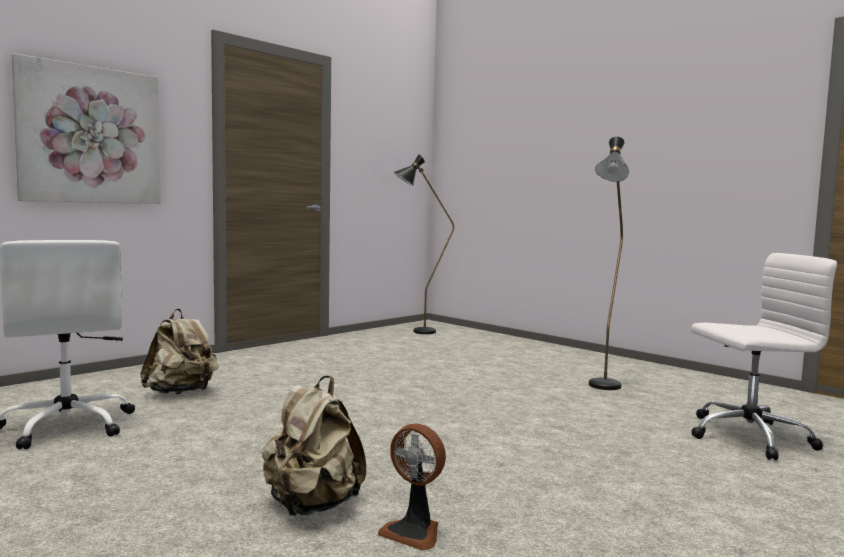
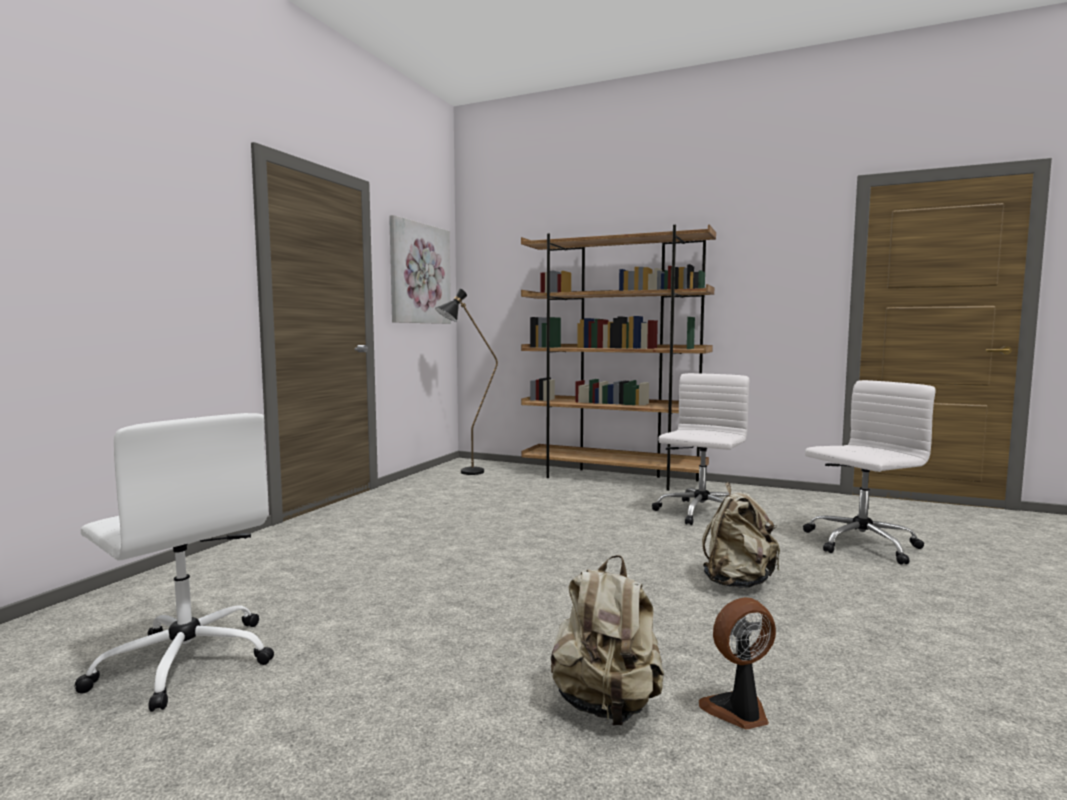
camera: 20 degrees left, 0 degrees up
(90, 135) = (120, 269): picture -> picture (420, 273)
(181, 392) = (289, 585): beige backpack -> beige backpack (737, 582)
(414, 532) = (738, 712): fan -> fan turned 150 degrees clockwise
(554, 350) = (613, 478): none -> brown bookcase
(603, 388) = (700, 513): black floor lamp -> white office chair

